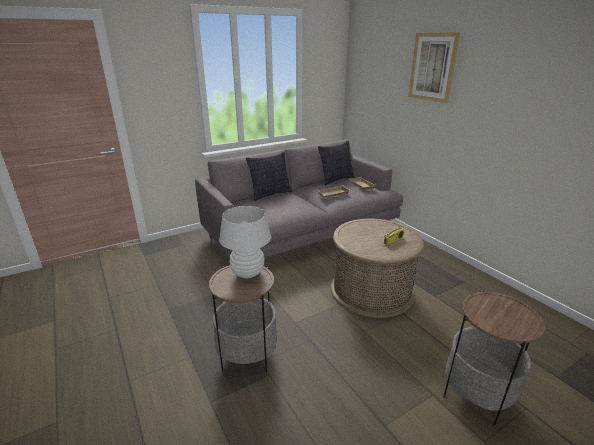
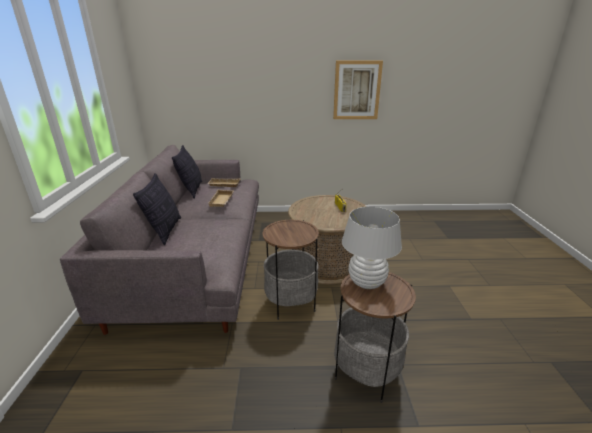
camera: 60 degrees left, 0 degrees up
(432, 67) = (259, 55): picture -> picture (357, 90)
(476, 395) = (454, 270): side table -> side table (291, 303)

